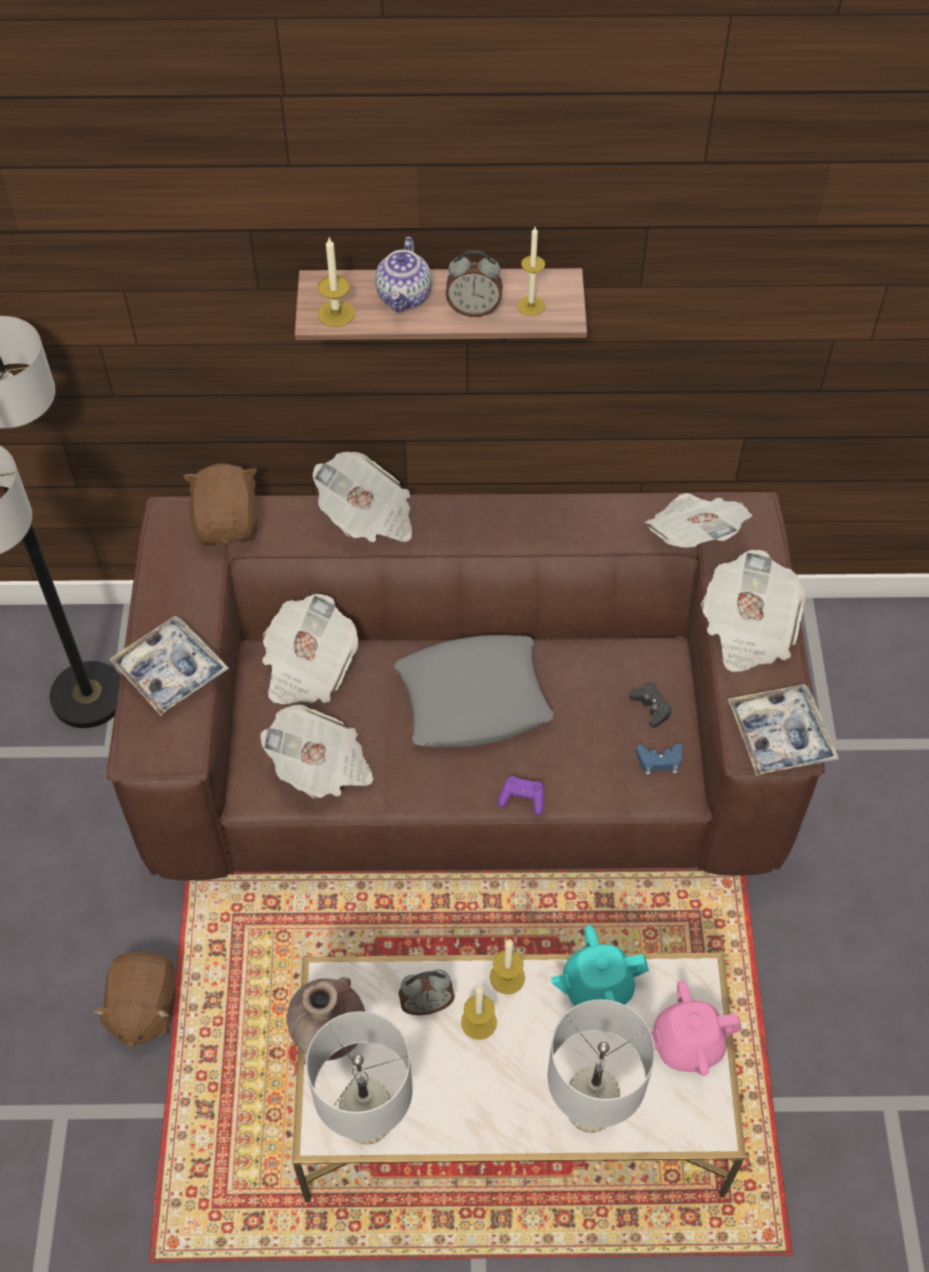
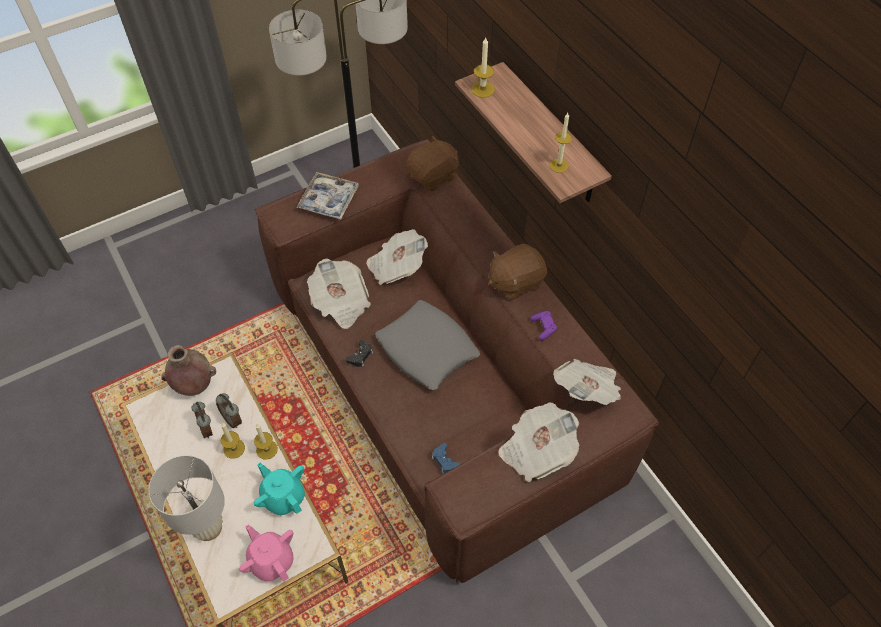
camera: 60 degrees right, 0 degrees up
(143, 1008) = (211, 321): brown plush toy -> brown plush toy (515, 282)
(367, 517) = (480, 230): newspaper -> none
(367, 1121) = (155, 425): white table lamp -> none
(405, 297) = (519, 110): teapot -> none
(474, 309) = (534, 142): alarm clock -> alarm clock (207, 428)
(522, 799) = (378, 404): purple game controller -> purple game controller (544, 328)
(651, 707) = (479, 439): black game controller -> black game controller (360, 356)
(780, 736) = (469, 503): tray -> none

